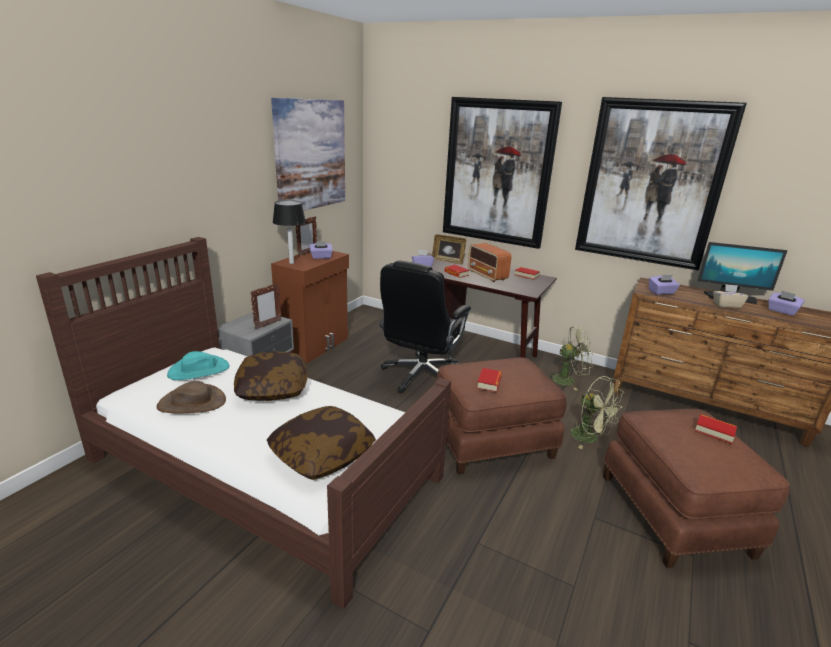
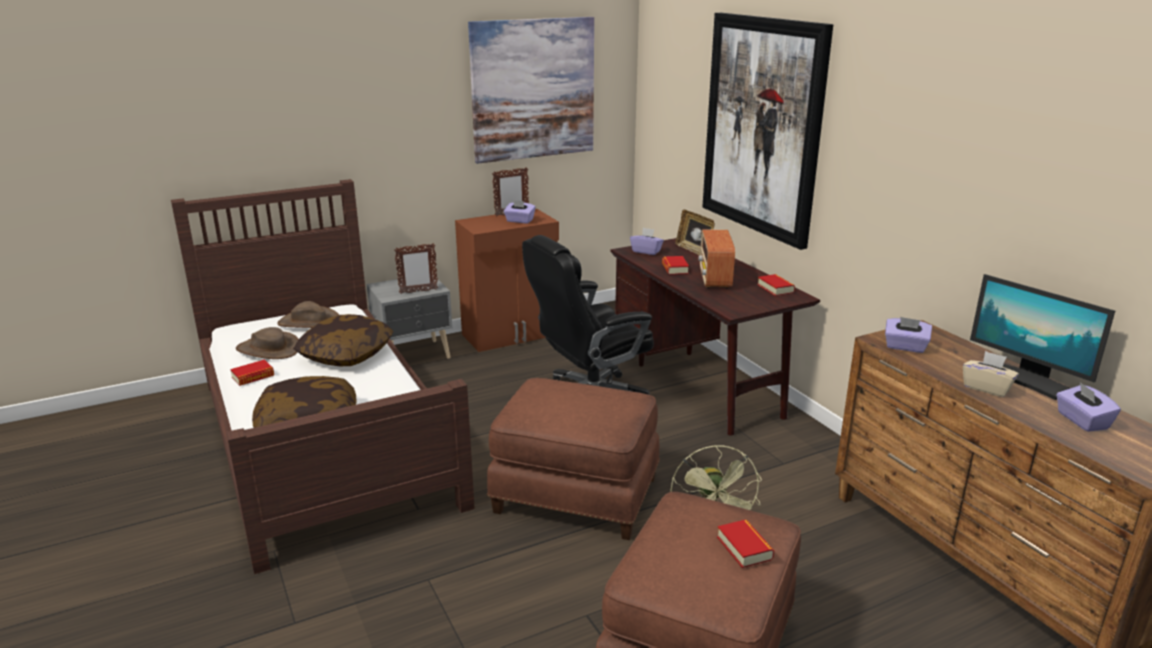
camera: 35 degrees right, 0 degrees up
(199, 370) = (309, 322): turquoise hat -> brown hat
(291, 263) = (475, 223): table lamp -> none
(489, 383) = (547, 407): book -> book (253, 377)
(568, 380) = (789, 462): green fan -> none
(651, 184) = (939, 164): picture -> none

